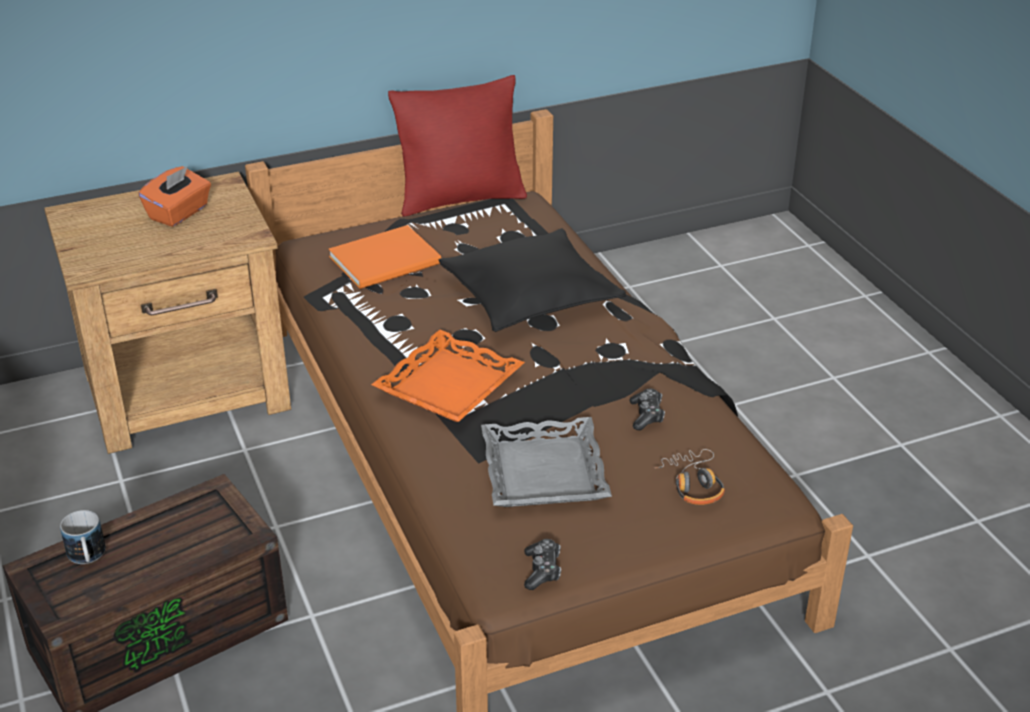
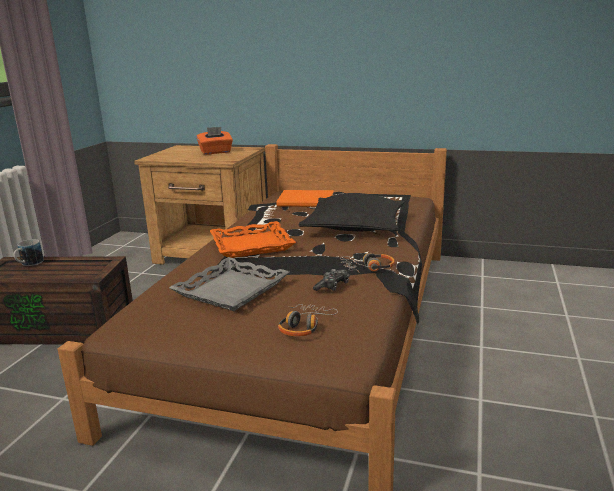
camera: 40 degrees right, 15 degrees down
(460, 199) = (382, 192): red pillow -> none
(542, 570) = (147, 329): game controller -> none
(649, 370) = (368, 268): none -> headphones

